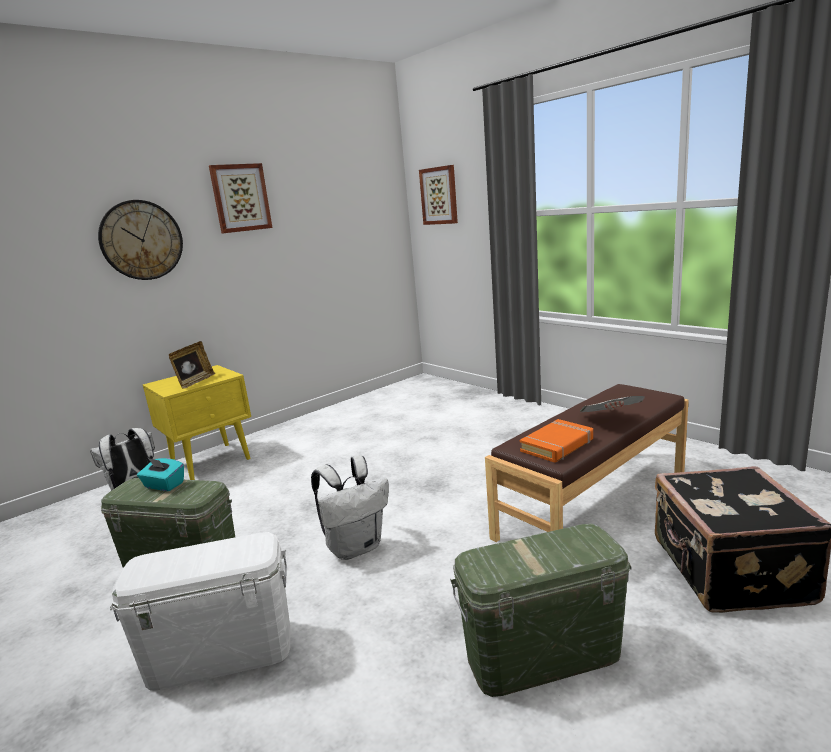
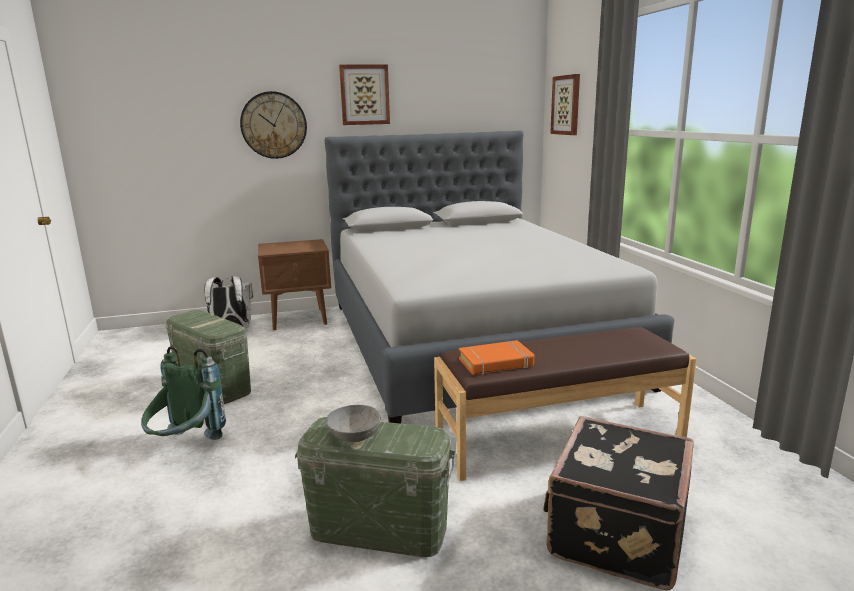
camera: 25 degrees right, 0 degrees up
(164, 485) = (208, 319): turquoise tissue box -> none
(195, 382) = (290, 249): picture frame -> none
(212, 461) = (300, 319): yellow nightstand -> brown nightstand
(221, 652) = (185, 446): white storage box -> green backpack
(356, 547) = (332, 409): white backpack -> none
(420, 438) = (470, 341): none -> grey bed
(520, 560) = (354, 435): none -> grey bowl
(610, 420) = (575, 356): newspaper -> none

